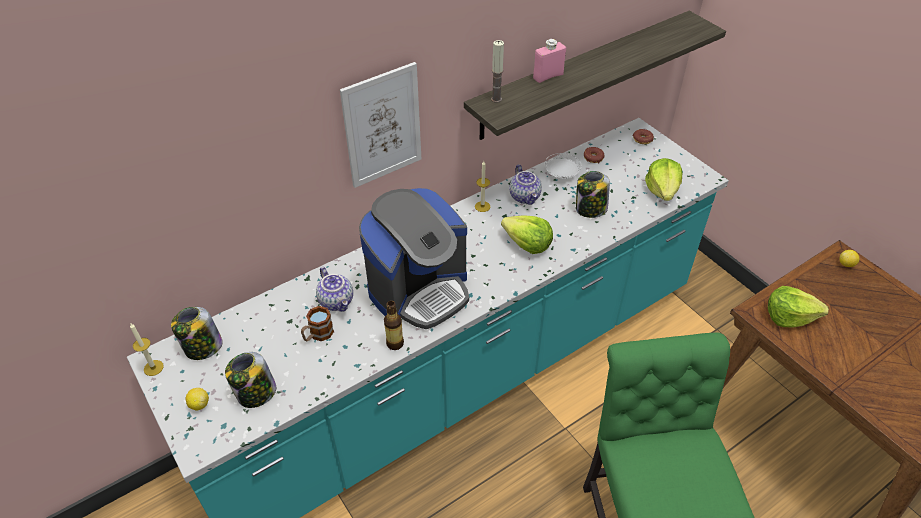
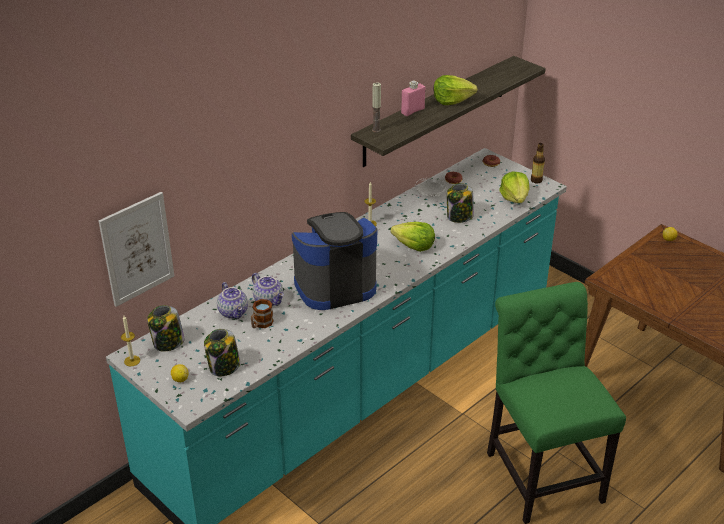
camera: 10 degrees left, 10 degrees down
(382, 126) = (294, 154): picture -> picture (137, 249)
(395, 343) = (326, 323): bottle -> bottle (536, 180)
(419, 290) = (334, 286): coffee machine -> coffee machine turned 150 degrees counterclockwise
(525, 197) = (404, 213): teapot -> teapot (234, 312)
(789, 316) = (630, 279): lettuce -> lettuce (452, 100)

